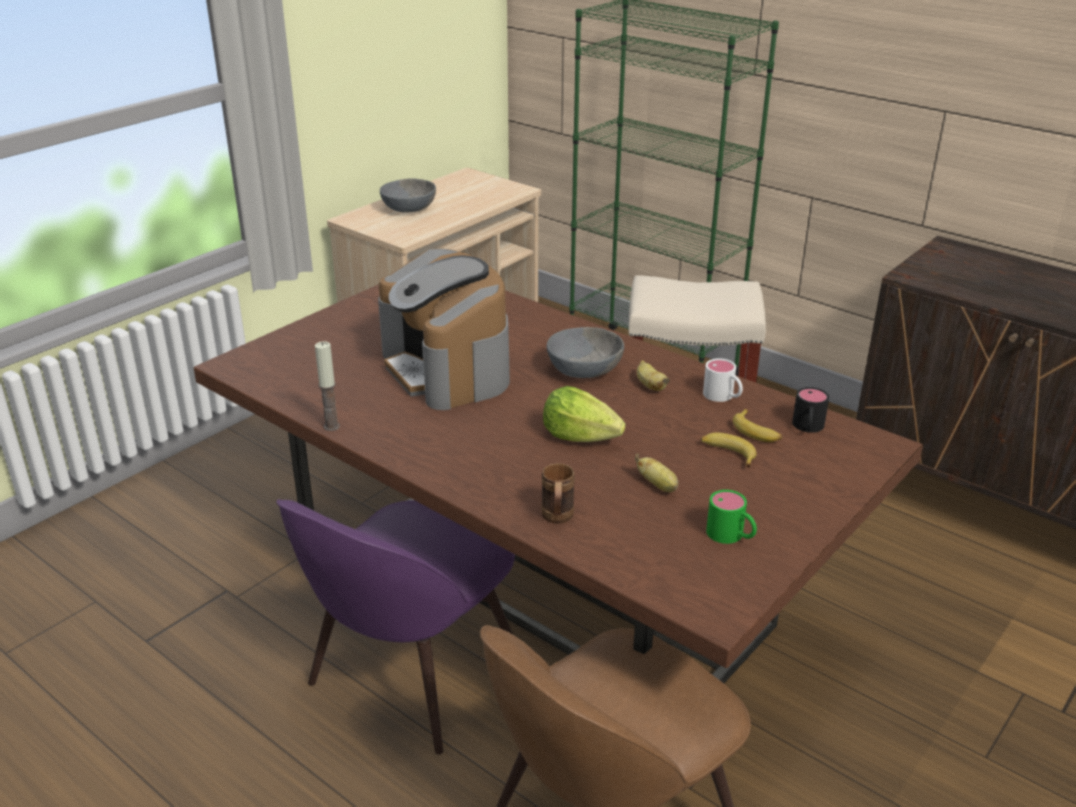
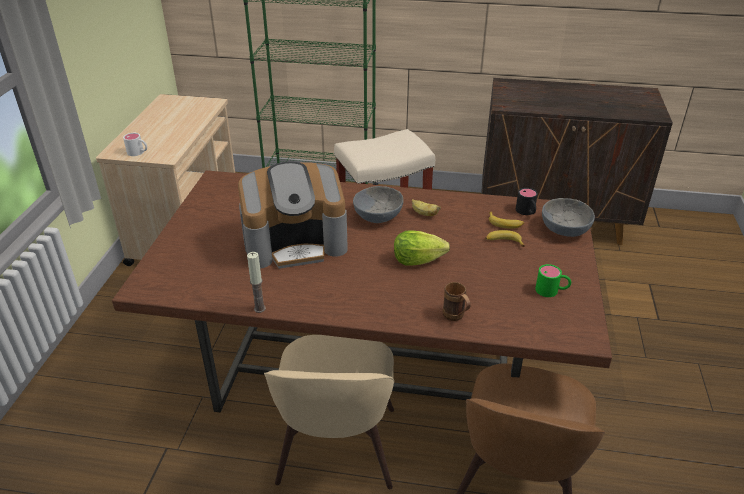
camera: 30 degrees left, 5 degrees up
(408, 209) = (149, 134): grey bowl -> grey bowl (564, 229)
(410, 678) = (336, 450): purple chair -> beige chair
(448, 369) = (295, 242): coffee machine -> coffee machine turned 45 degrees counterclockwise
(658, 485) = (488, 275): banana -> none
(723, 397) = (468, 208): white mug -> white mug (138, 152)

